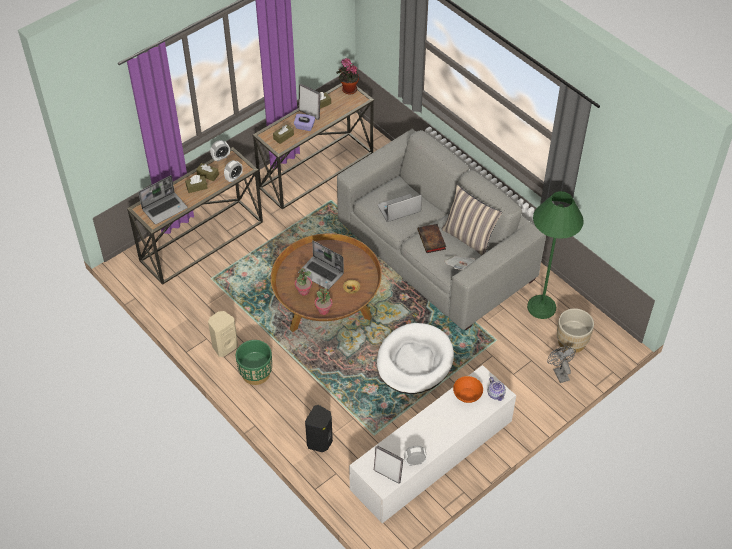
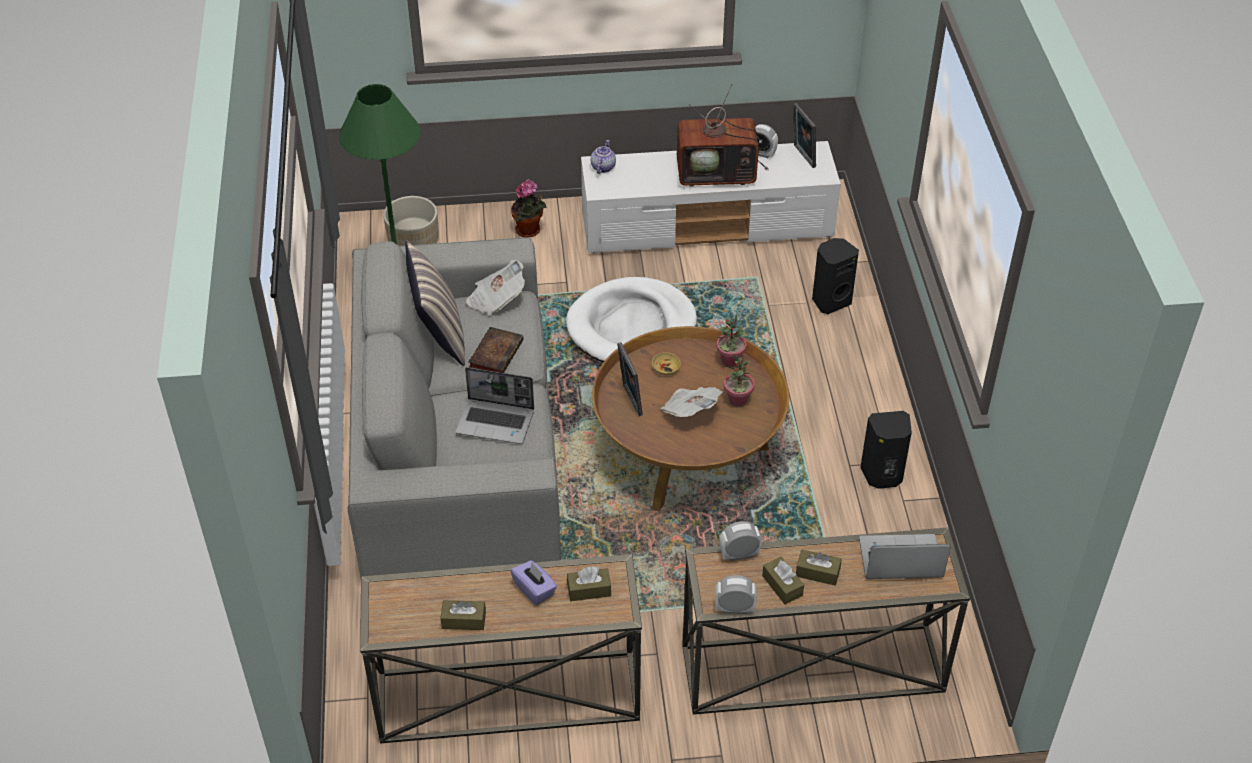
camera: 145 degrees left, 5 degrees down
(224, 346) = (882, 475): beige speaker -> black speaker
(255, 373) = (860, 417): green planter -> none
(310, 113) = (500, 611): picture frame -> picture frame (629, 400)
(321, 273) = (690, 411): laptop -> newspaper
(348, 89) = (385, 624): potted plant -> potted plant (530, 231)
(427, 430) = (718, 173): none -> television
(467, 395) = (637, 181): orange bowl -> none
(559, 372) = (469, 230): grey fan -> none

